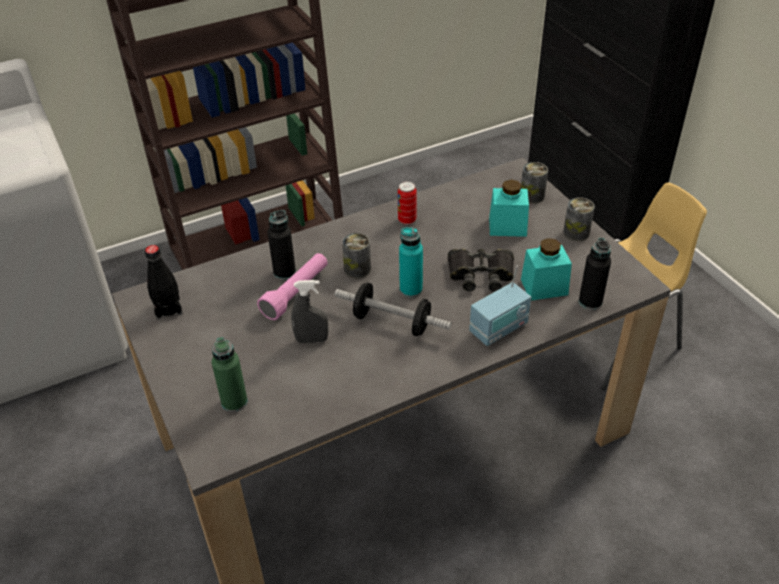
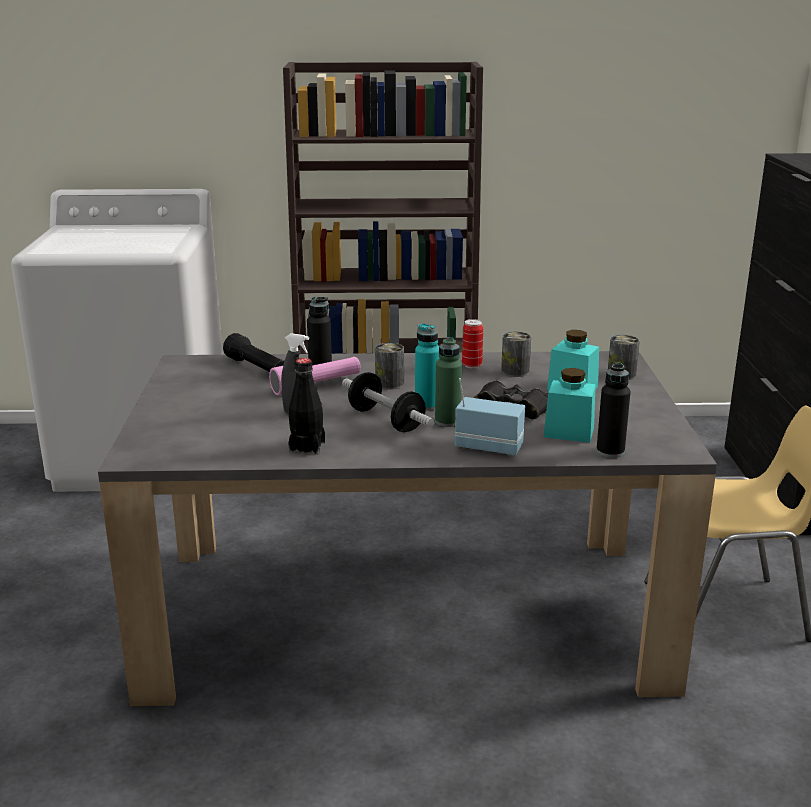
camera: 25 degrees right, 20 degrees down
(168, 308) = (198, 371): black bottle -> black bottle (307, 447)
(222, 286) = (257, 369): none -> black flashlight
(234, 402) = (190, 432): green bottle -> green bottle (447, 421)
(499, 329) = (489, 447): radio -> radio turned 150 degrees counterclockwise
(576, 232) = (645, 406): can -> can (515, 371)

